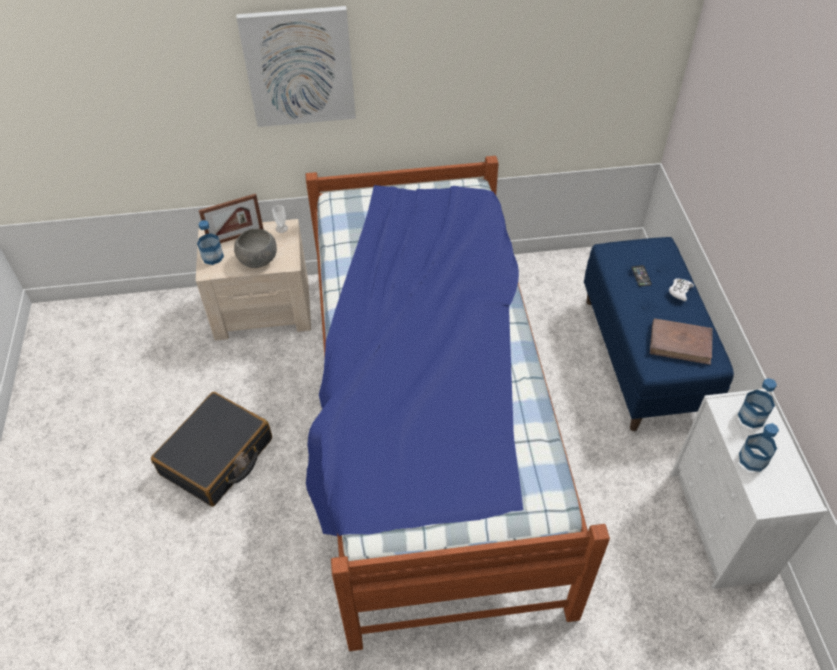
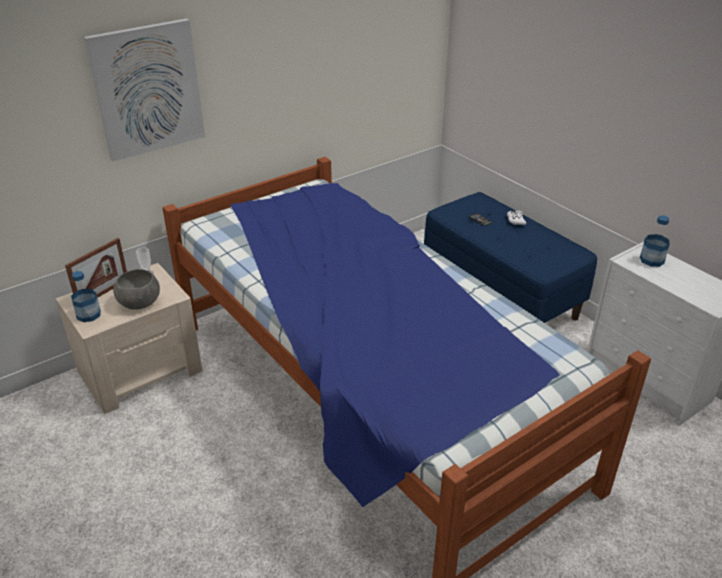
camera: 30 degrees left, 15 degrees down
(217, 457) = (176, 513): black suitcase -> none
(680, 343) = (546, 250): brown book -> none
(753, 459) = (678, 284): bottle -> none

